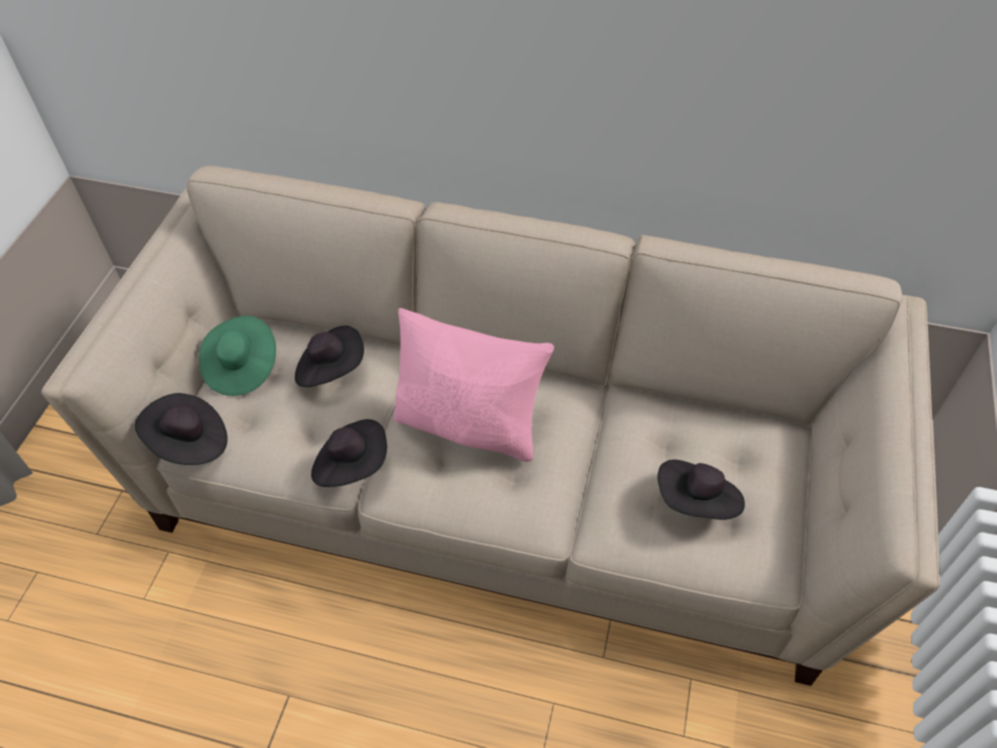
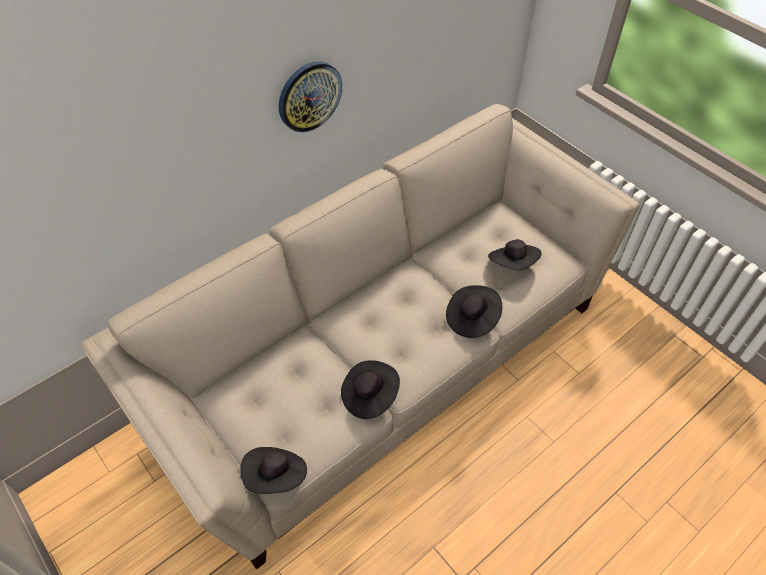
camera: 55 degrees left, 0 degrees up
(242, 368) = (242, 417): green hat -> none
(331, 369) = (290, 369): black hat -> black hat (472, 318)
(470, 425) = (389, 326): pink pillow -> none
(556, 63) = (309, 96): none -> wall clock

